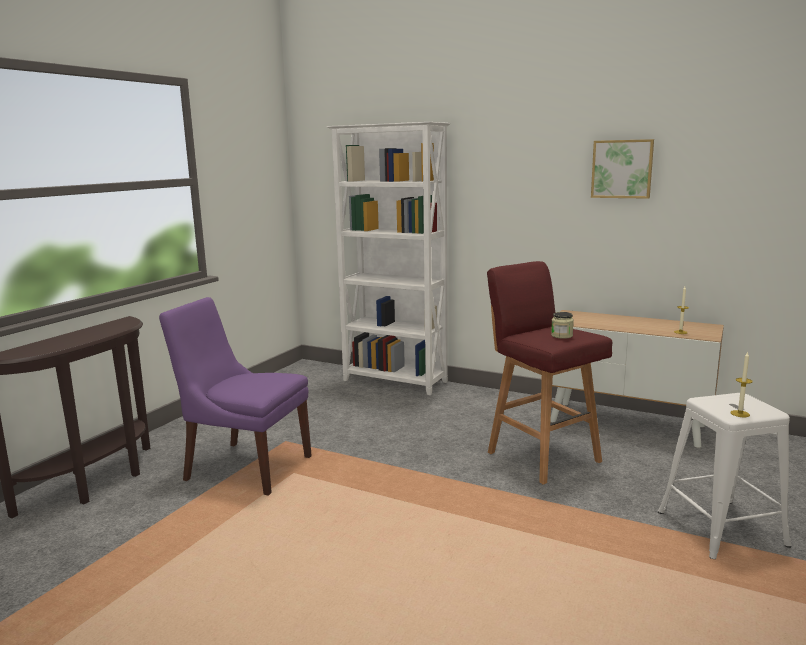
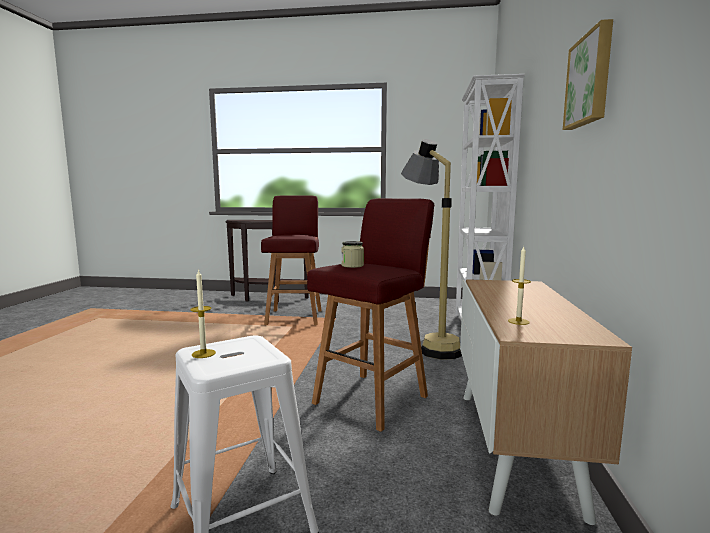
camera: 70 degrees right, 5 degrees down
(245, 467) = (295, 317): purple chair -> red stool
(424, 409) = (429, 344): none -> floor lamp

